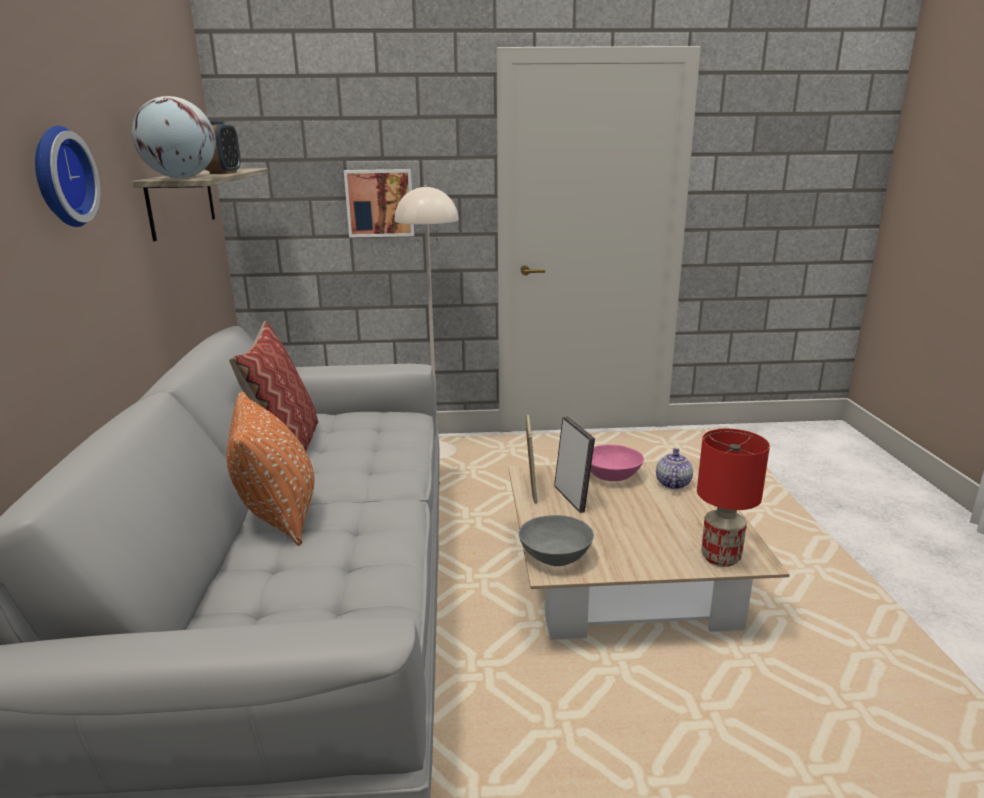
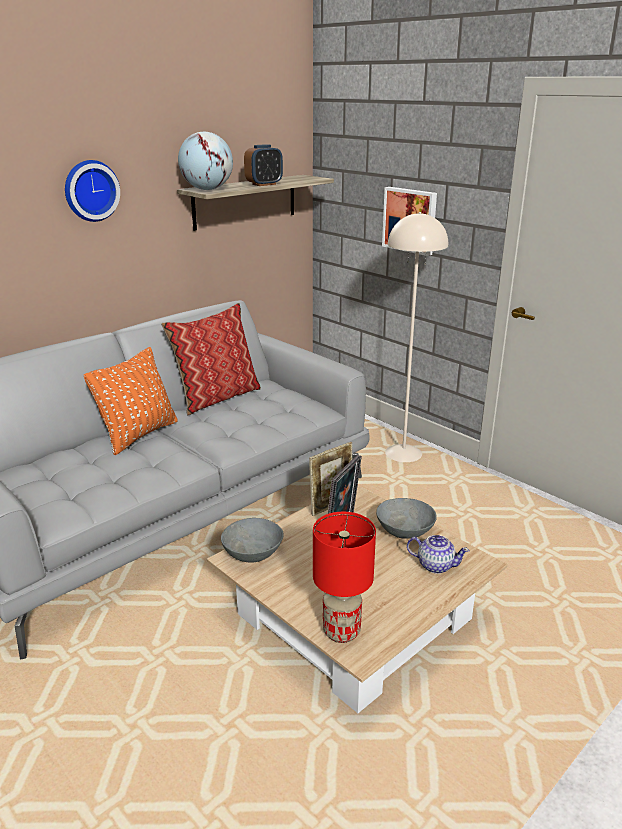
camera: 50 degrees right, 5 degrees up
(612, 476) = (405, 531): pink bowl -> grey bowl
(672, 484) = (435, 565): teapot -> teapot turned 45 degrees clockwise

